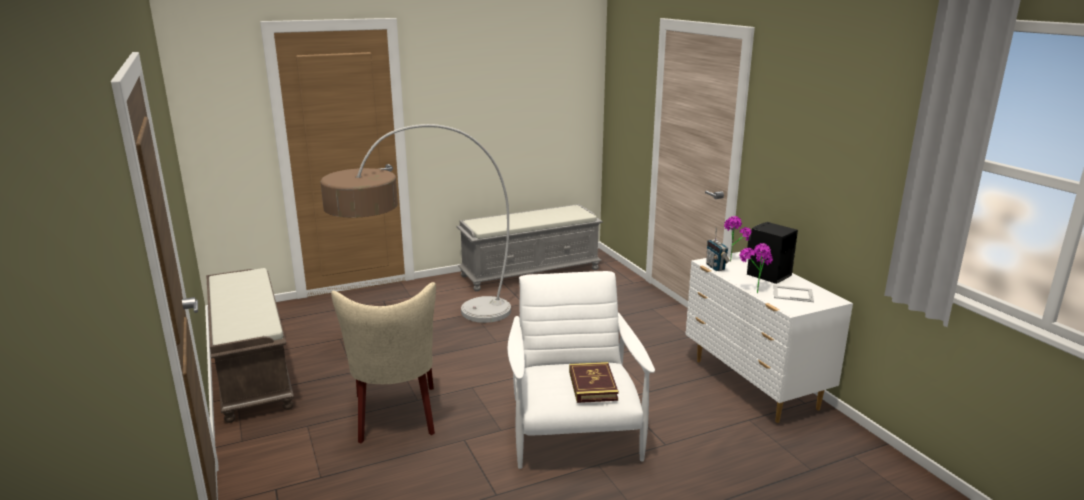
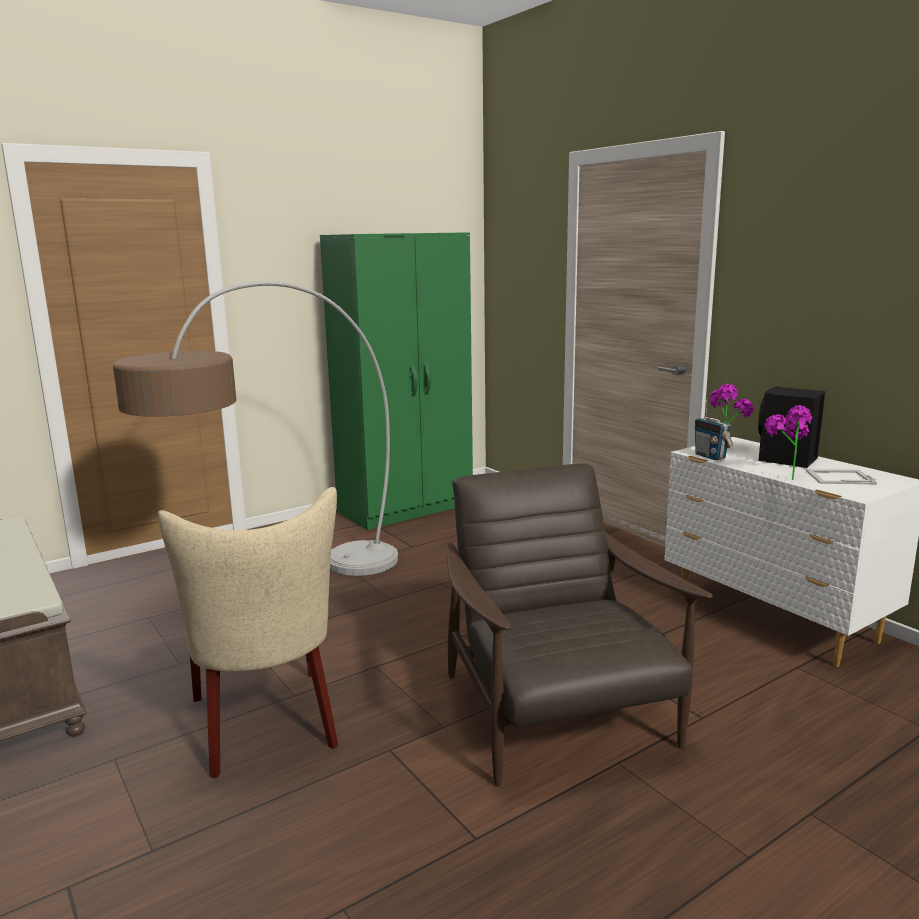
camera: 10 degrees left, 5 degrees down
(530, 272) = (407, 508): grey bench -> green wardrobe
(574, 431) = (558, 715): white armchair -> brown armchair
(592, 385) = (602, 634): book -> none

